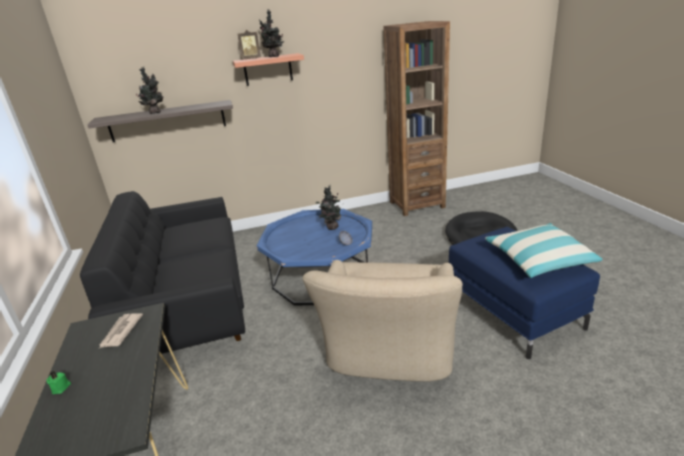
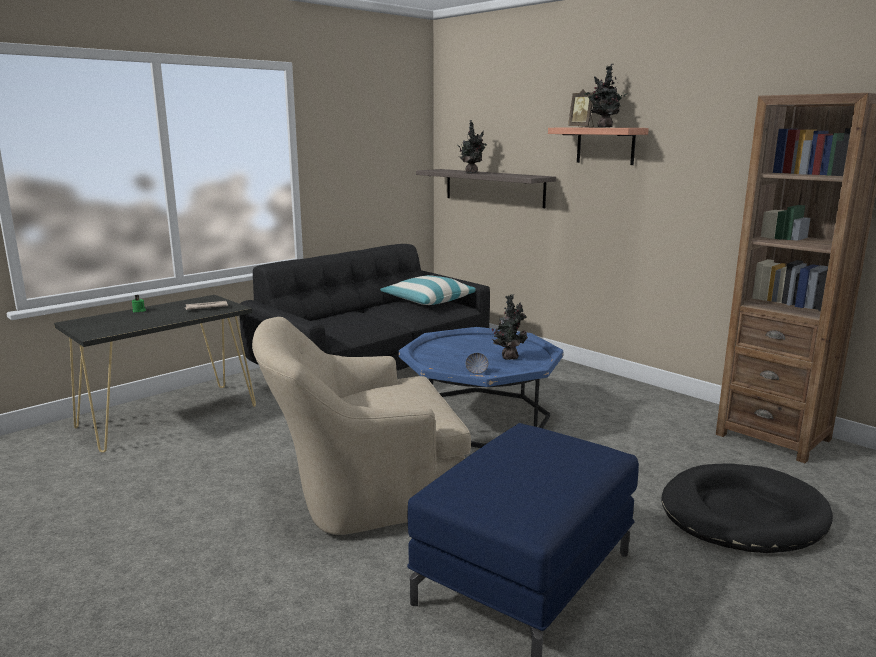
camera: 60 degrees right, 10 degrees down
(539, 259) = (525, 484): pillow -> pillow (428, 300)

